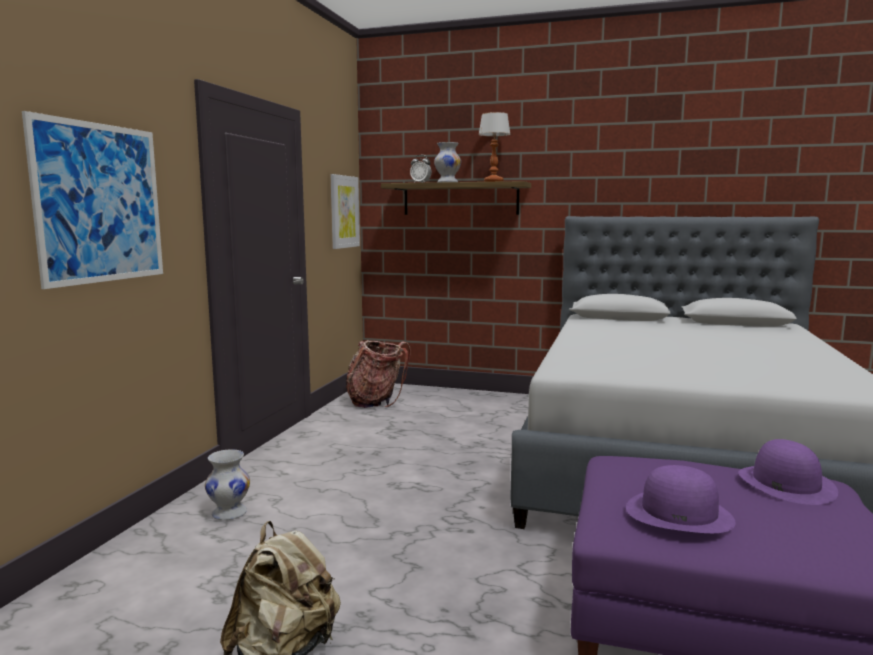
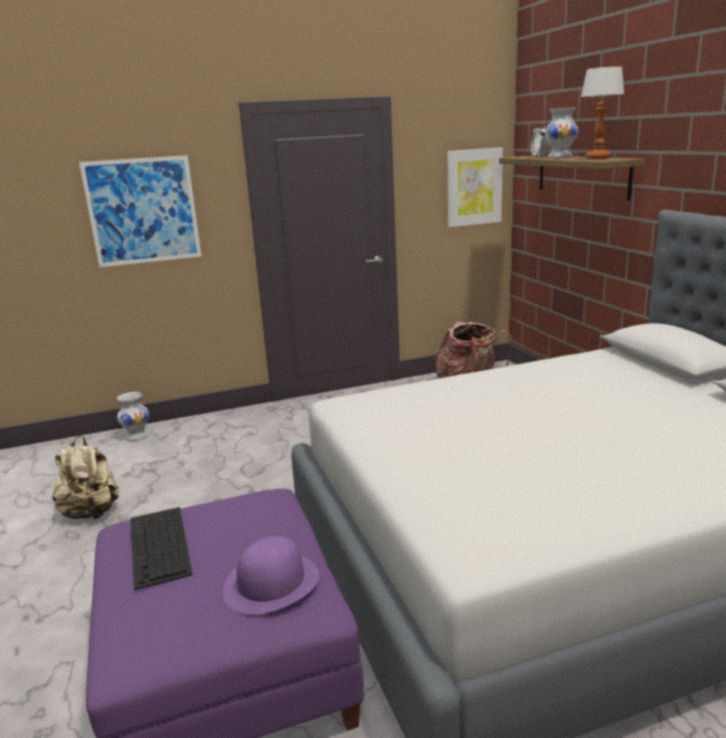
camera: 55 degrees right, 10 degrees up
(229, 513) = (218, 431): white vase -> white vase (137, 435)
(679, 513) = (160, 545): purple hat -> keyboard

